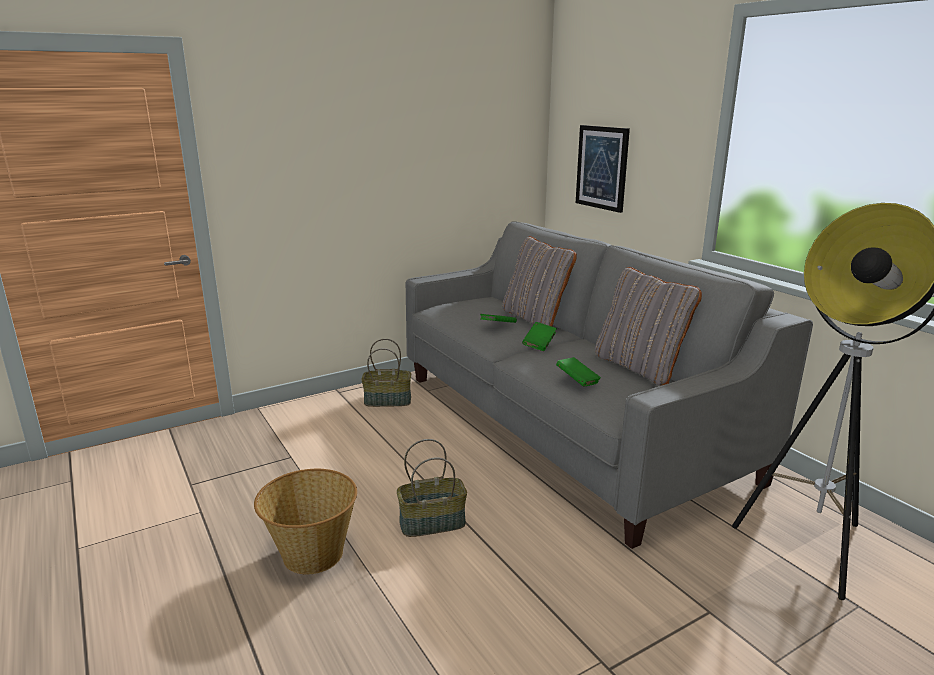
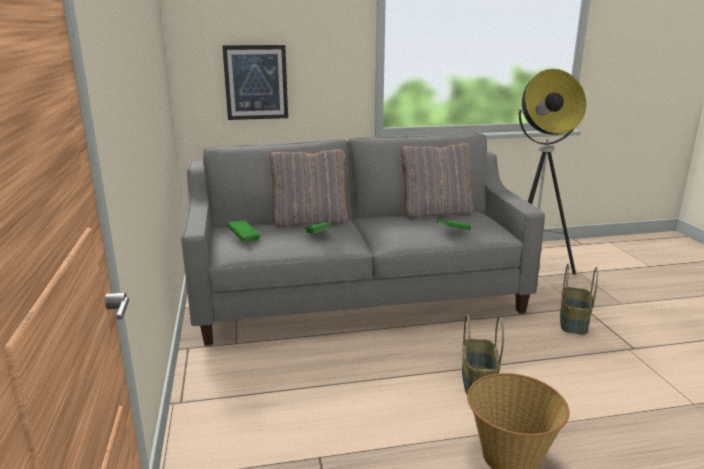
camera: 70 degrees left, 0 degrees up
(388, 400) = (237, 370): basket -> basket (572, 322)
(539, 344) = (373, 229): green book -> green book (244, 238)

